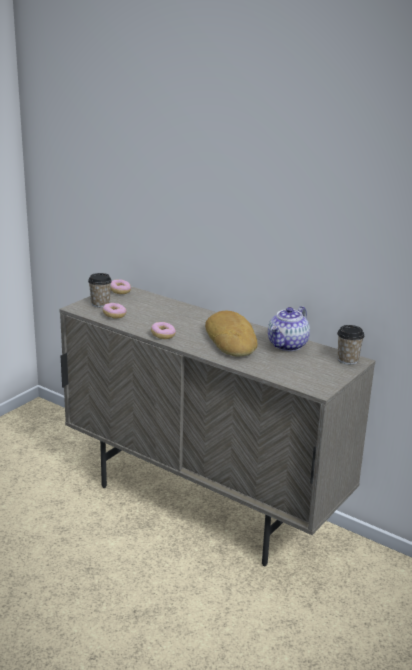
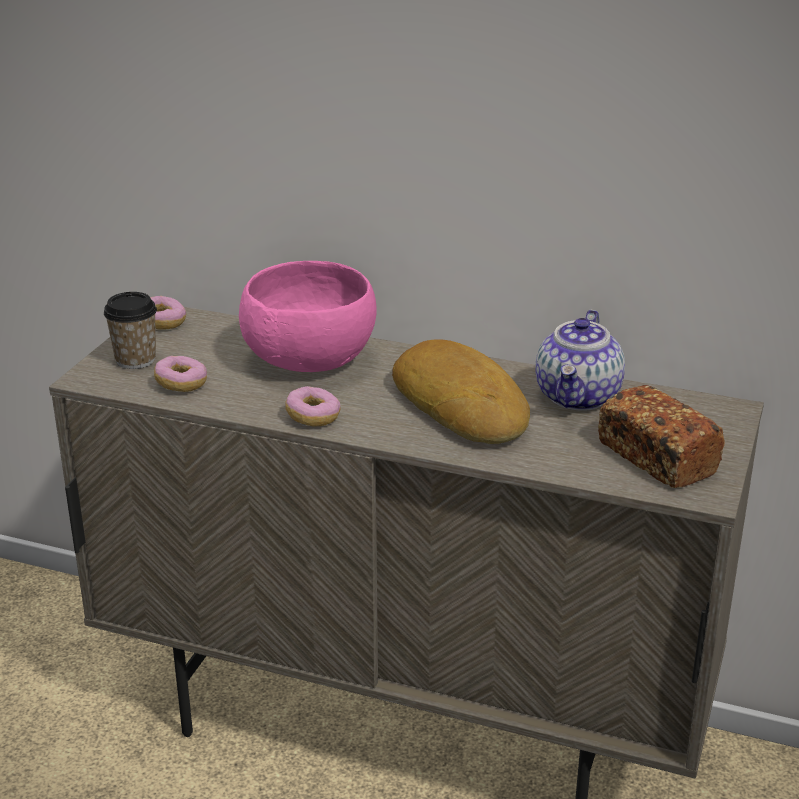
camera: 15 degrees left, 5 degrees up
(175, 314) = (308, 359): none -> pink bowl
(306, 373) = (656, 457): none -> bread
(347, 360) = (713, 411): cup -> none

